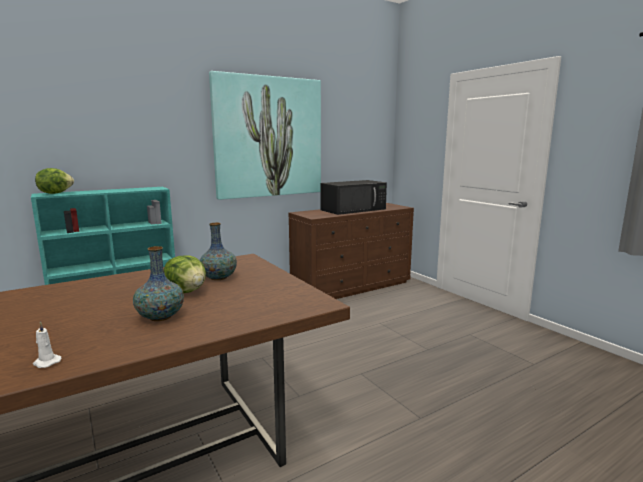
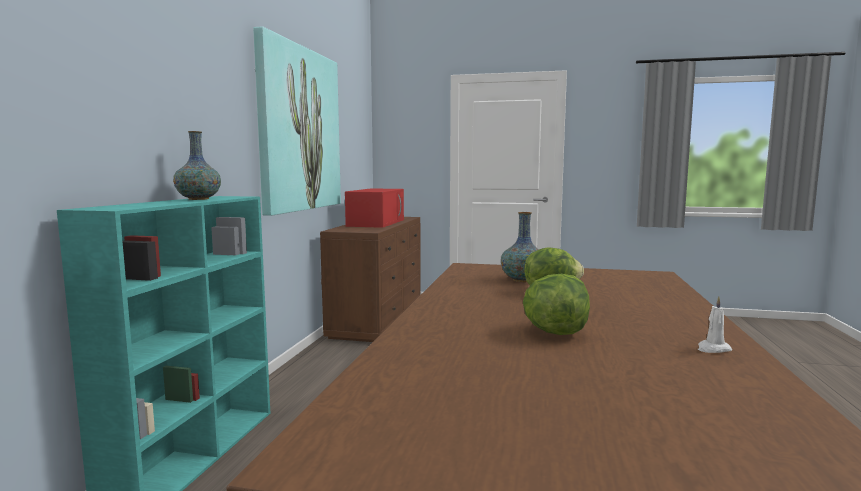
camera: 45 degrees left, 5 degrees down
(55, 193) = (115, 206): lettuce -> lettuce (555, 332)
(160, 317) = (623, 307): vase -> vase (198, 199)
(354, 209) = (376, 223): black microwave -> red microwave

